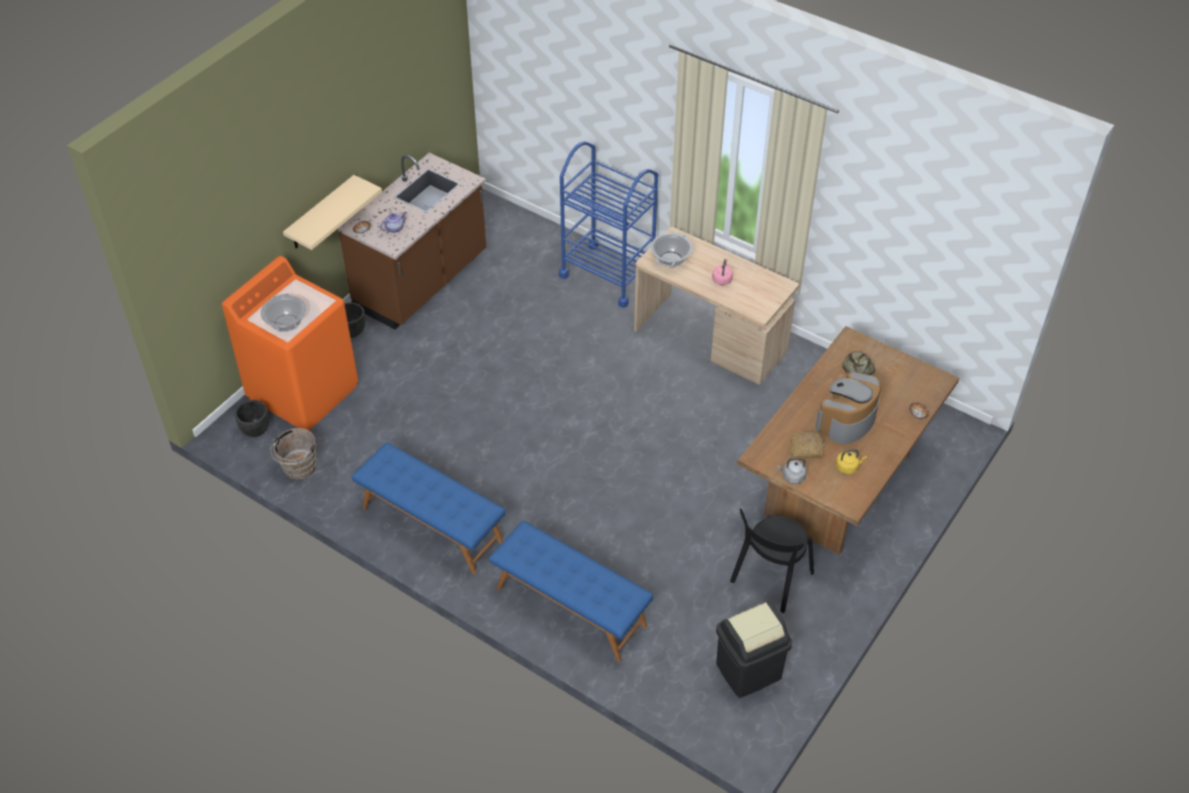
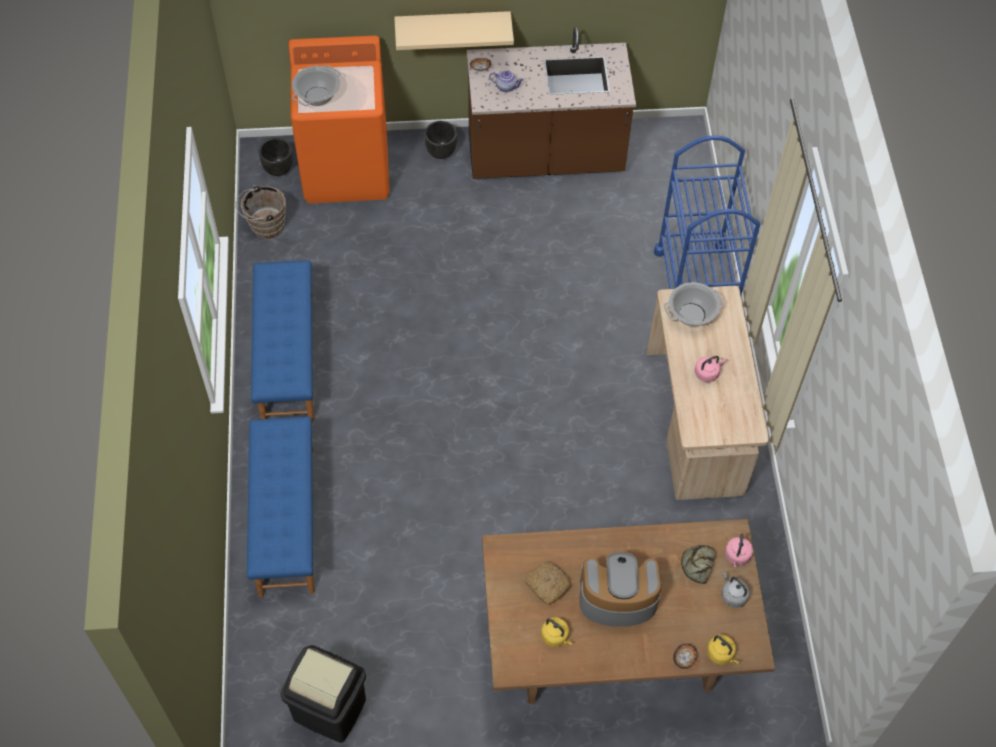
camera: 50 degrees right, 10 degrees up
(770, 580) = (447, 661): black chair -> none
(792, 477) = (500, 595): grey kettle -> grey kettle (732, 595)
(867, 346) = (737, 556): none -> pink kettle
(929, 395) = (721, 654): none -> yellow kettle

